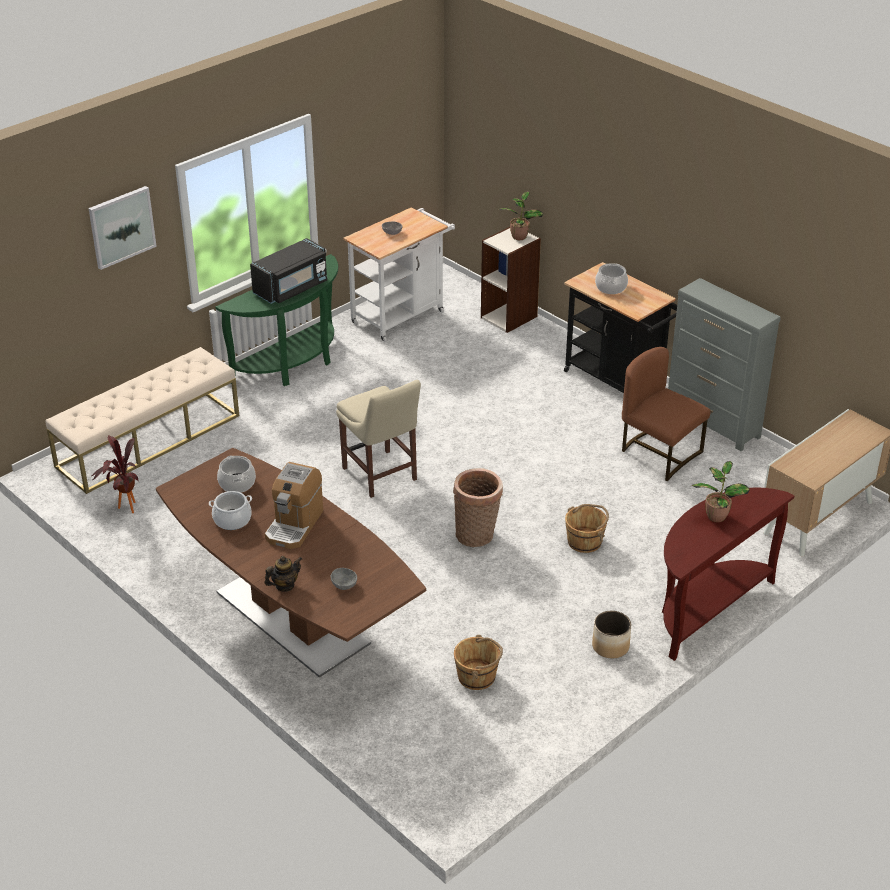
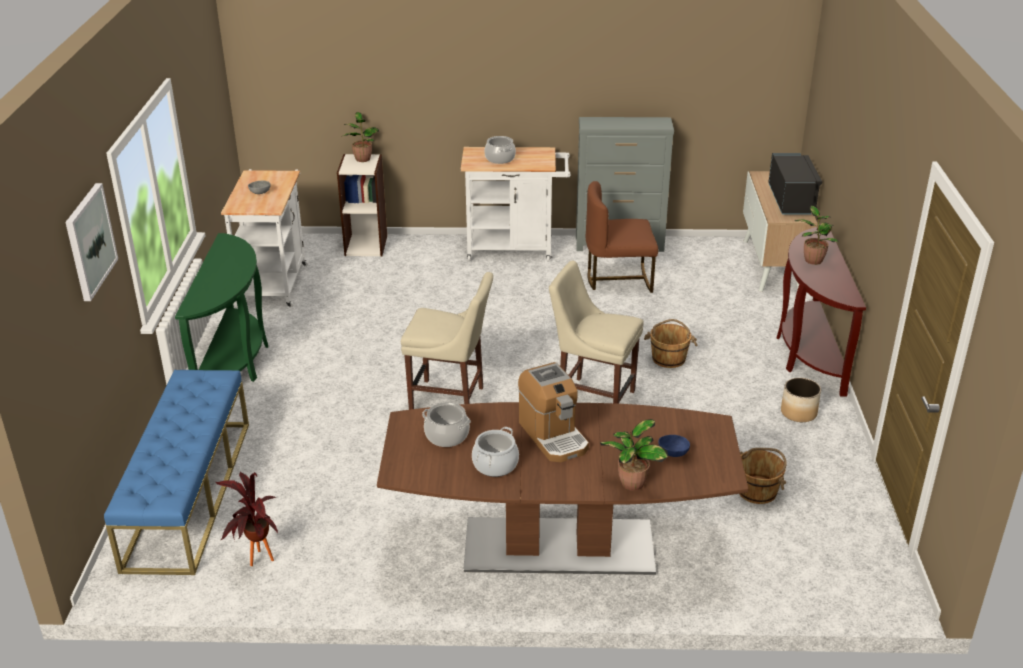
camera: 45 degrees left, 5 degrees down
(149, 440) = (188, 493): beige bench -> blue bench
(284, 585) = (631, 484): teapot -> potted plant
(291, 288) = (227, 271): black microwave -> black microwave (791, 201)
(344, 584) = (673, 452): grey bowl -> blue bowl
(477, 535) = (592, 398): basket -> beige chair
(618, 381) = (515, 249): black cart -> white cart

